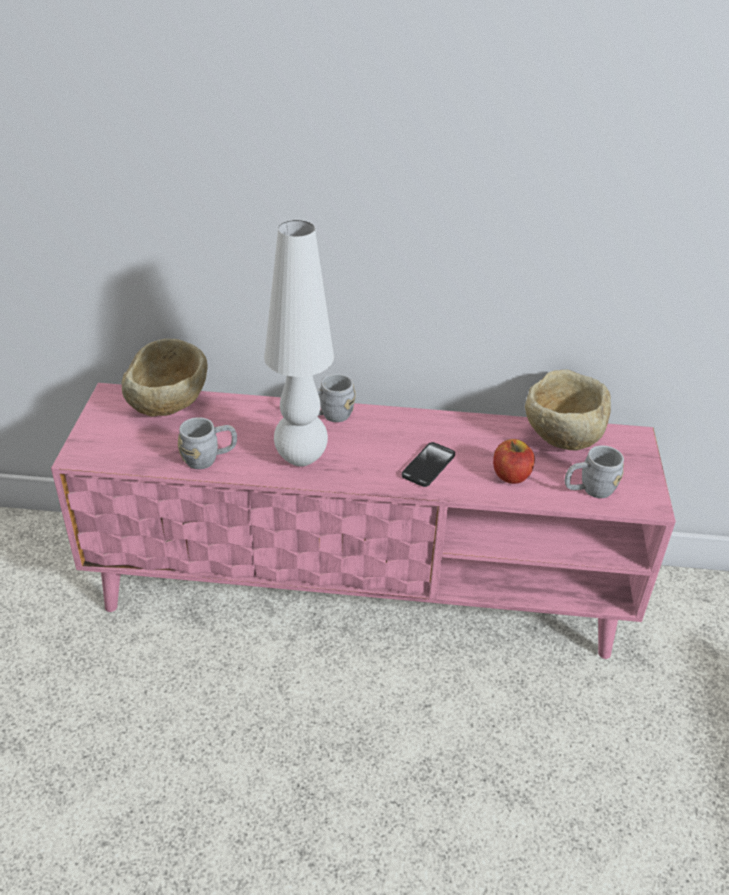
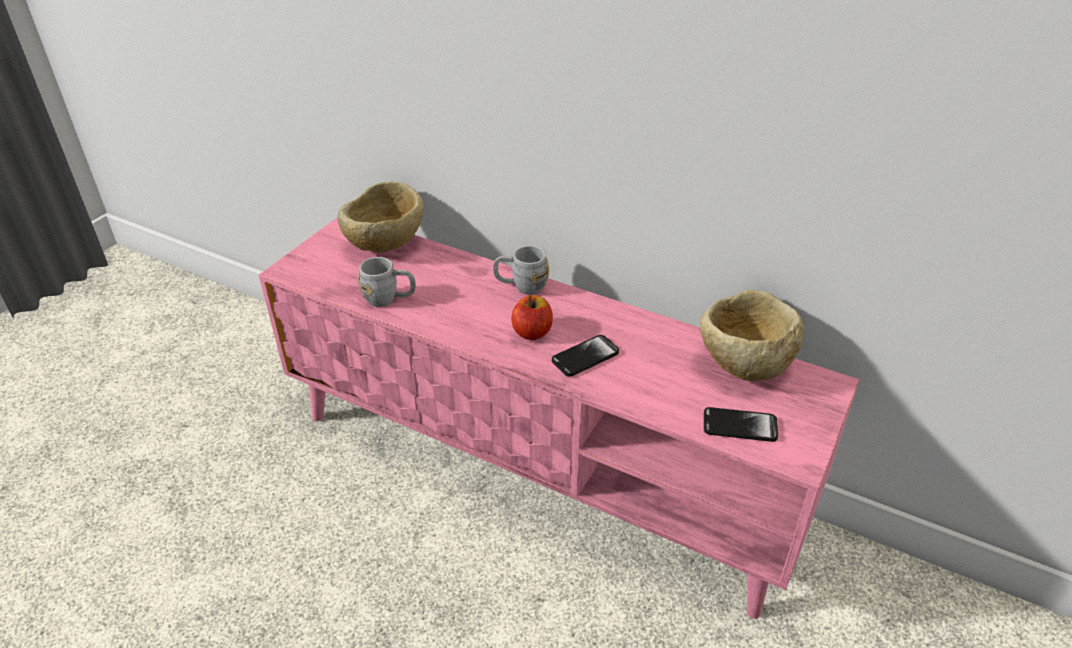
camera: 25 degrees right, 0 degrees up
(300, 458) = (468, 319): white table lamp -> none
(511, 475) = (664, 389): apple -> apple (532, 332)
(589, 490) = (739, 426): grey mug -> phone

